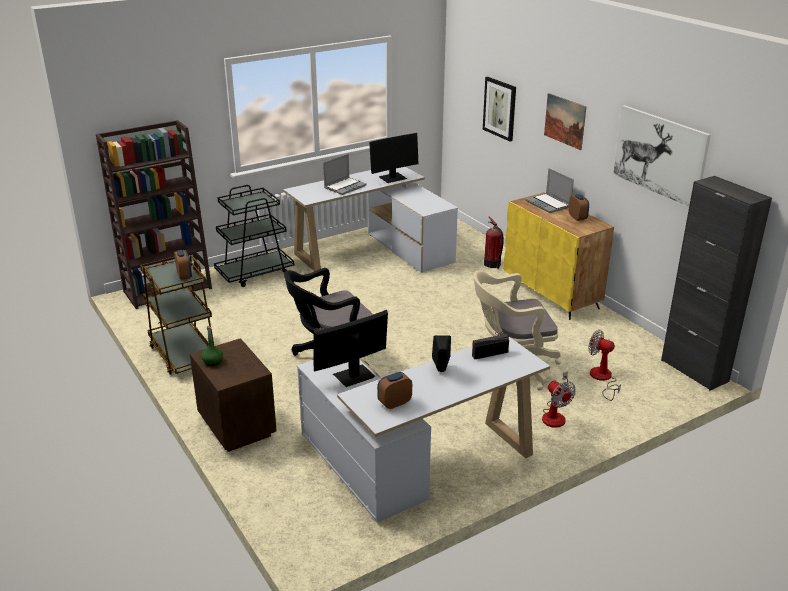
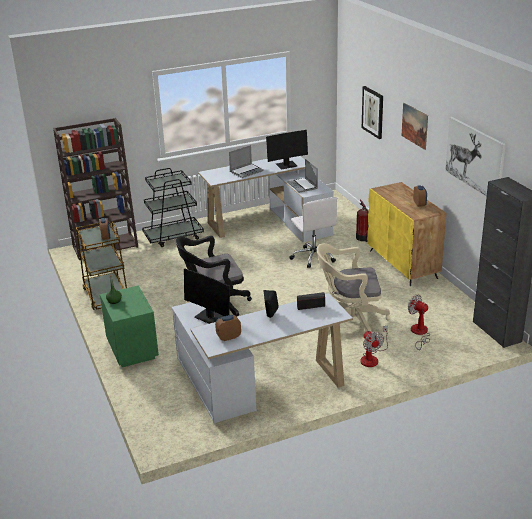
camera: 10 degrees right, 0 degrees up
(237, 426) = (133, 350): brown nightstand -> green nightstand
(353, 376) = (209, 317): monitor -> monitor turned 120 degrees counterclockwise
(439, 289) = (313, 256): none -> white office chair
(549, 204) = (401, 192): laptop -> laptop (303, 186)

